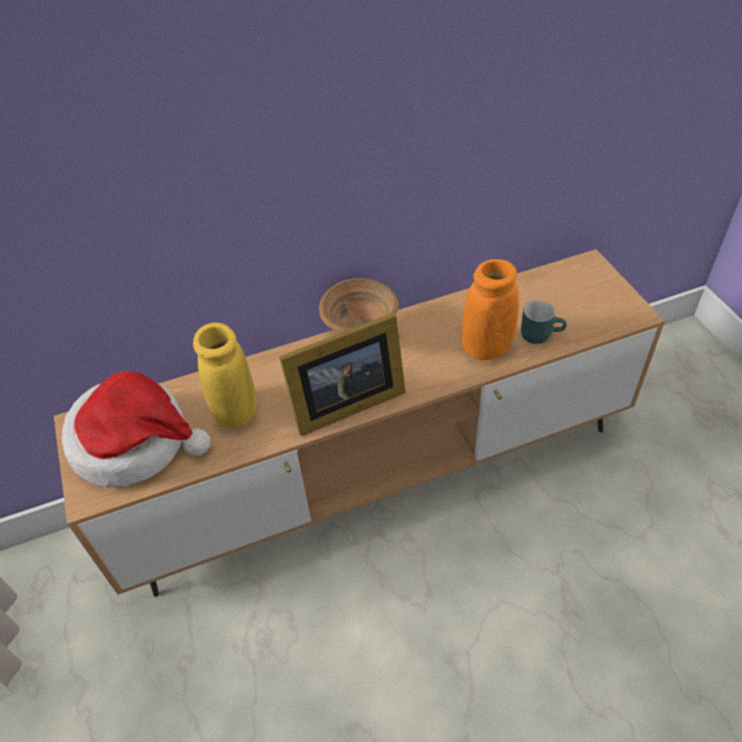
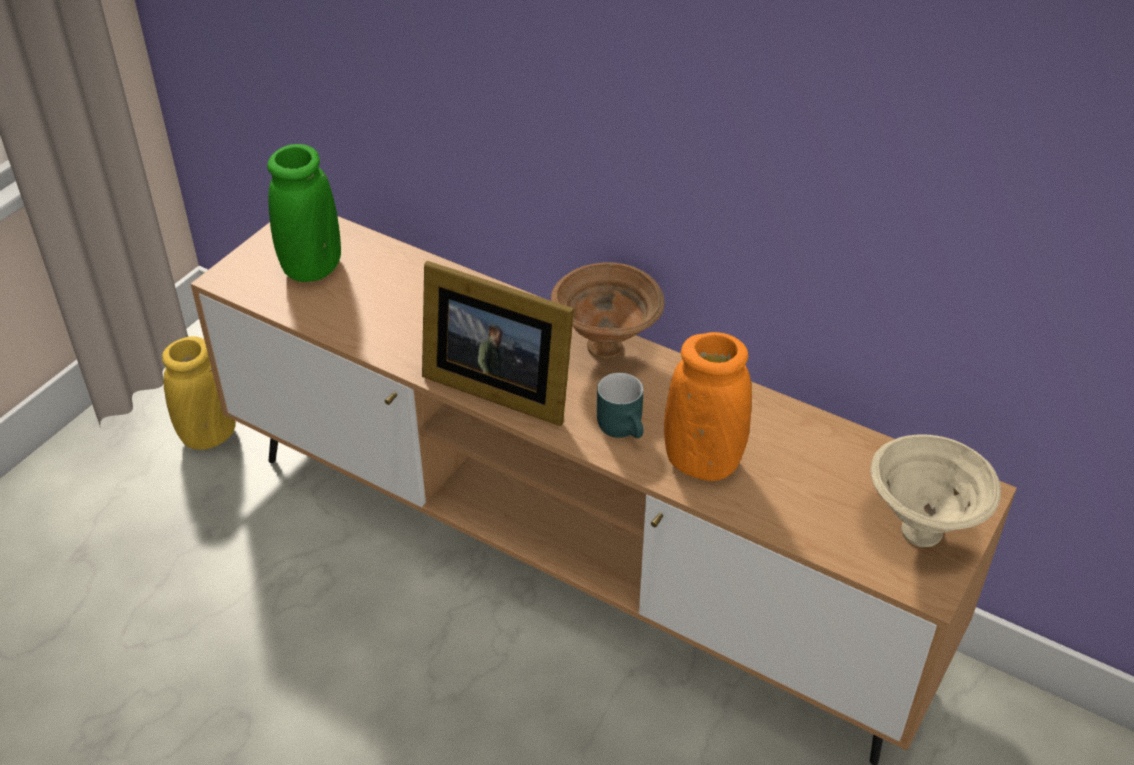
camera: 50 degrees right, 5 degrees down
(134, 442) = (312, 268): hat -> green vase
(236, 411) = (412, 312): yellow vase -> yellow vase (208, 436)
(540, 333) = (781, 501): turquoise mug -> turquoise mug (625, 428)
(598, 296) = (918, 529): none -> beige bowl

